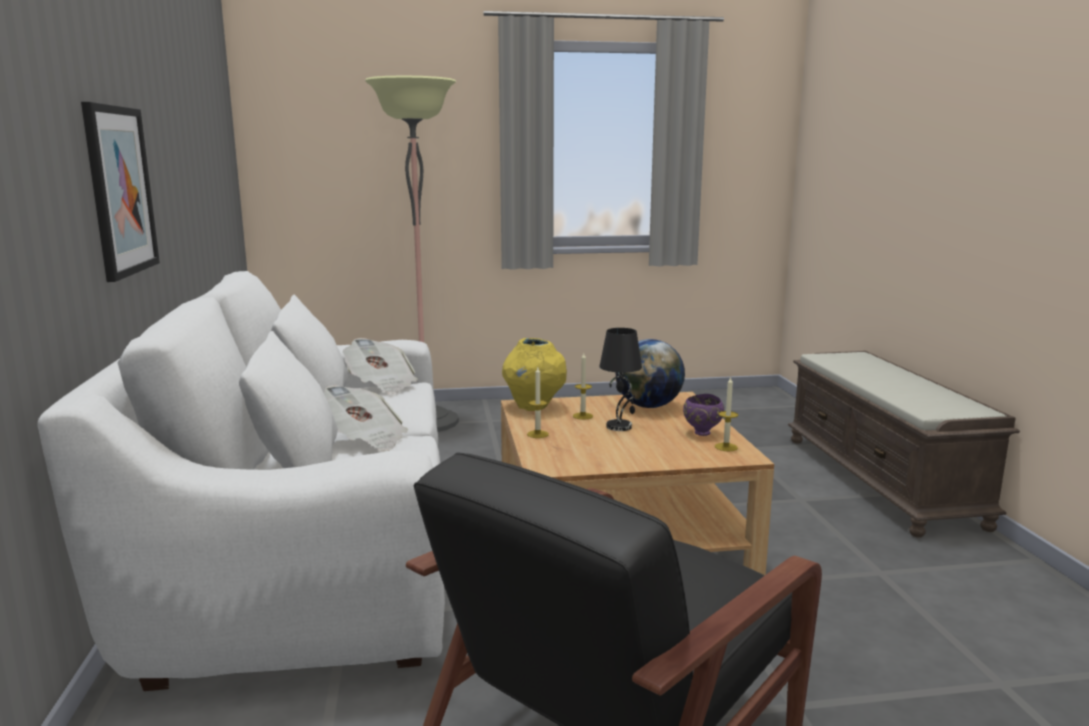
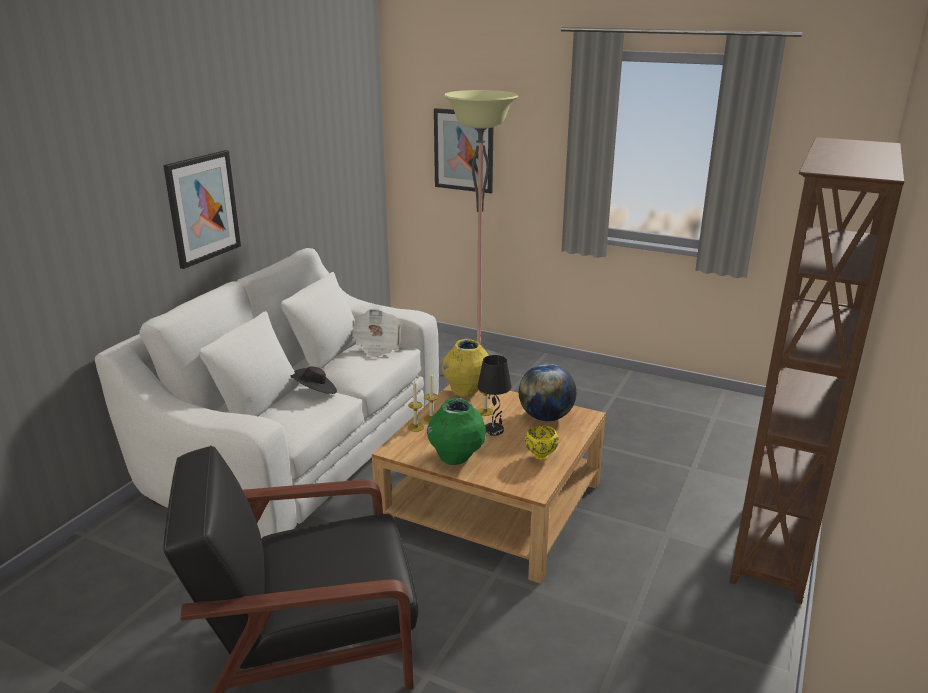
camera: 35 degrees right, 10 degrees up
(359, 165) = (464, 150): none -> picture
(365, 439) = (315, 392): newspaper -> black hat
(626, 456) = (456, 459): none -> green vase
(702, 433) = (540, 457): purple bowl -> yellow bowl
(726, 447) = (536, 476): candle -> candle (416, 427)
(882, 480) = (772, 545): brown bench -> brown bookcase

